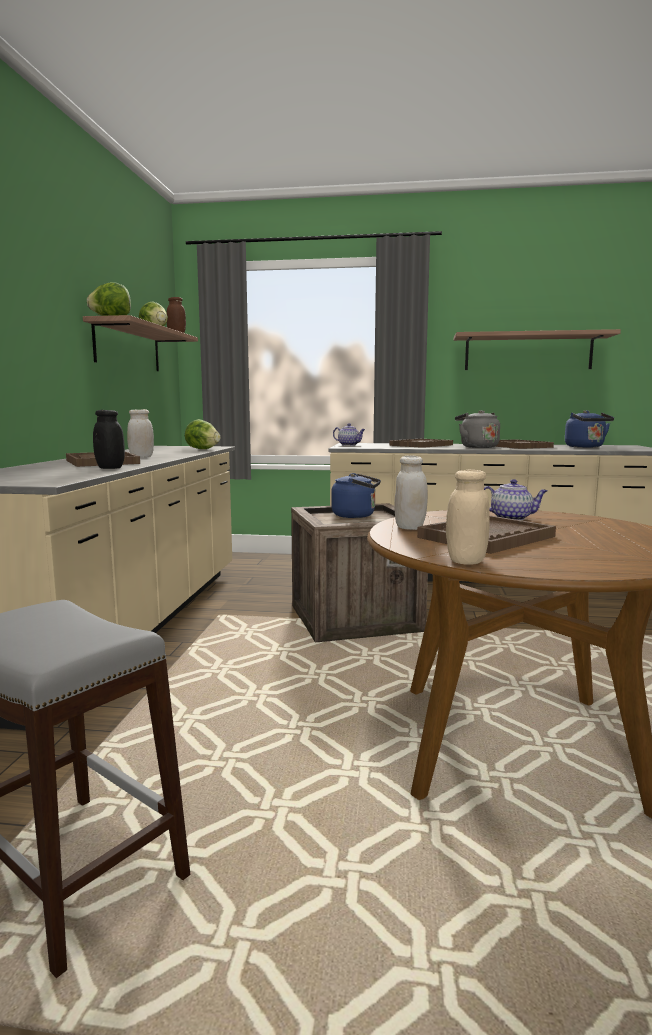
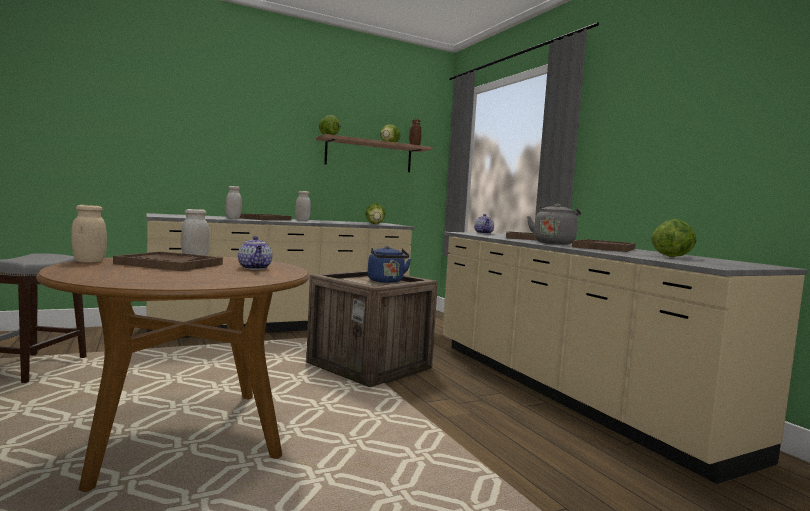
camera: 55 degrees right, 5 degrees down
(110, 468) = (233, 218): black jar -> white jar
(528, 352) = (686, 139): shelf -> none
(586, 447) = (672, 257): blue kettle -> lettuce

